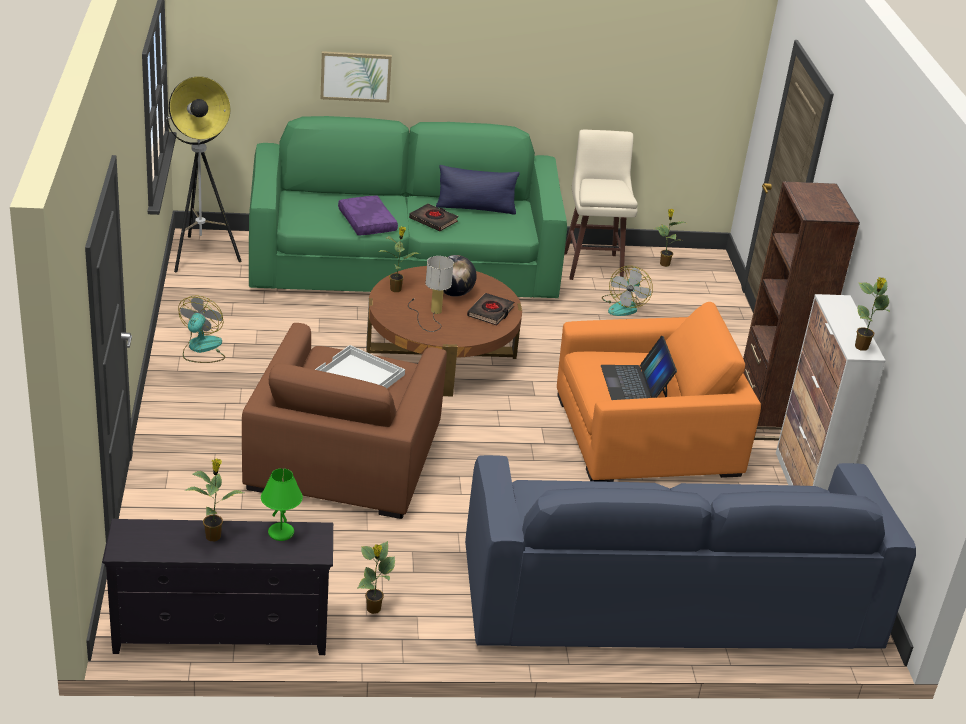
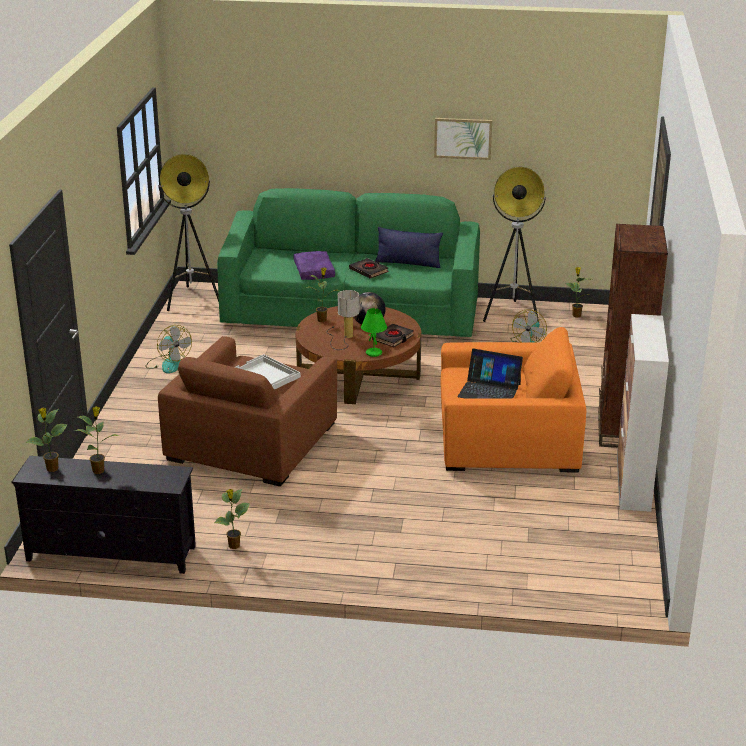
camera: 15 degrees right, 5 degrees down
(201, 349) = (168, 364): fan -> fan turned 120 degrees clockwise
(281, 533) = (150, 471): green table lamp -> green table lamp (374, 353)
(355, 76) = (313, 156): picture -> picture (463, 138)
(593, 266) = (512, 315): beige stool -> floor lamp
(635, 383) = (489, 390): laptop -> laptop turned 75 degrees counterclockwise
(668, 599) = (478, 555): blue sofa -> none
(861, 347) = (652, 352): potted plant -> potted plant (52, 469)

